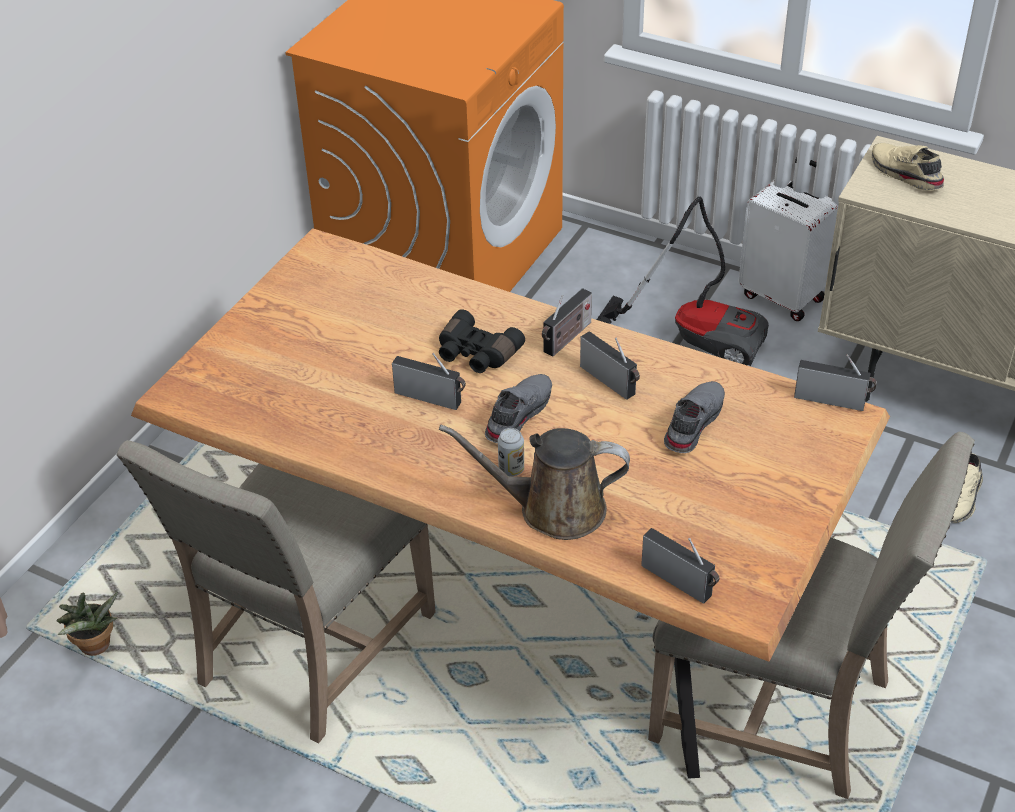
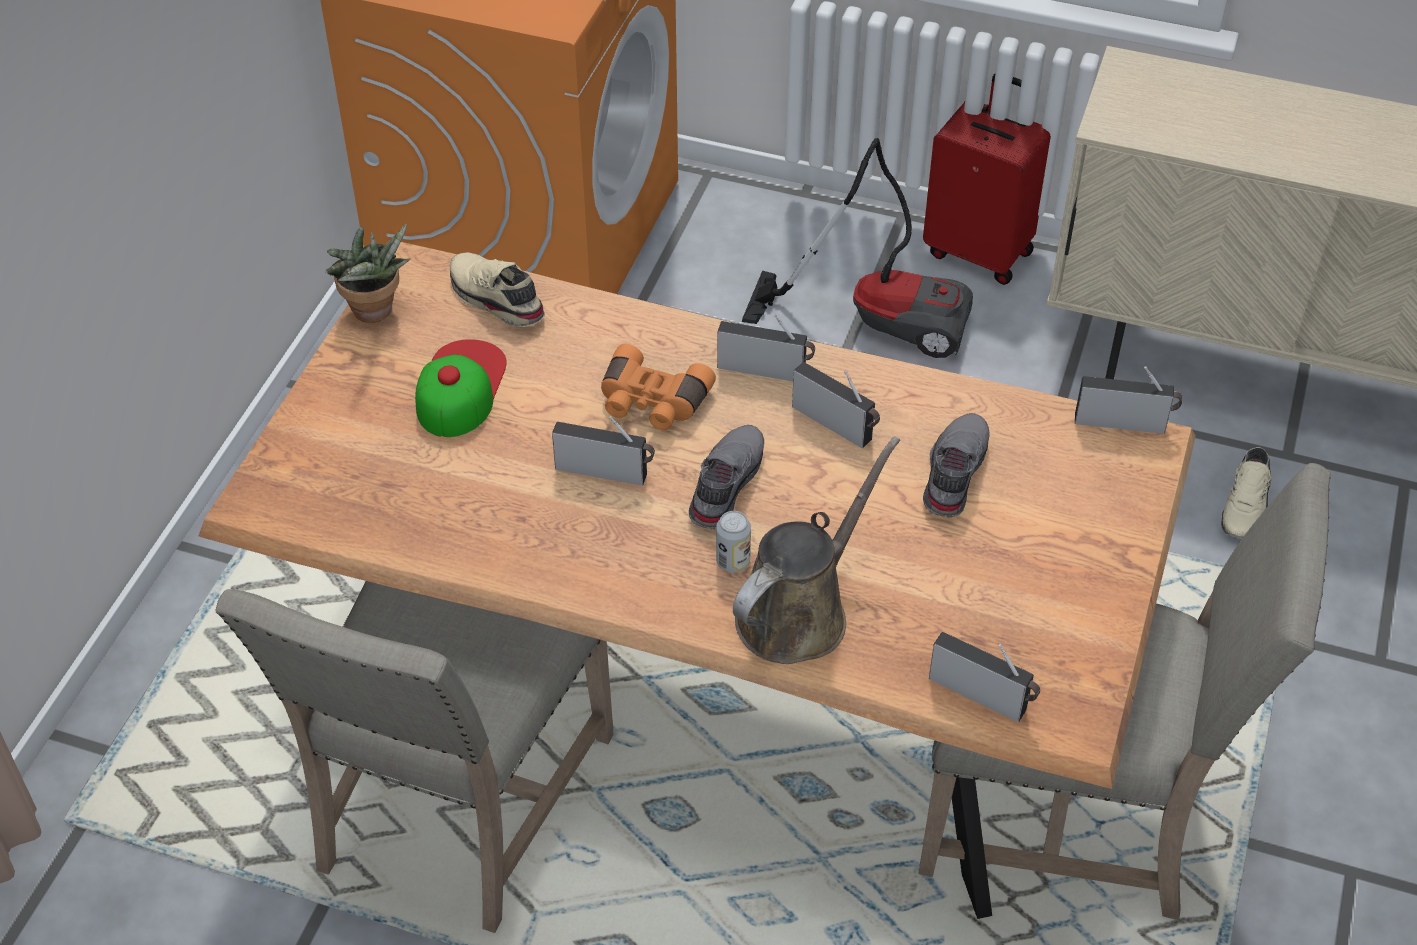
camera: 10 degrees left, 5 degrees up
(96, 649) = (168, 839): potted plant -> potted plant (375, 314)
(338, 331) = (459, 387): none -> cap
(476, 354) = (651, 403): black binoculars -> orange binoculars
(553, 509) = (799, 612): brown watering can -> brown watering can turned 135 degrees clockwise
(566, 339) = (766, 370): radio -> radio turned 105 degrees counterclockwise
(783, 296) = (980, 251): white suitcase -> red suitcase
(904, 175) = (1152, 99): beige shoe -> beige shoe (494, 300)

